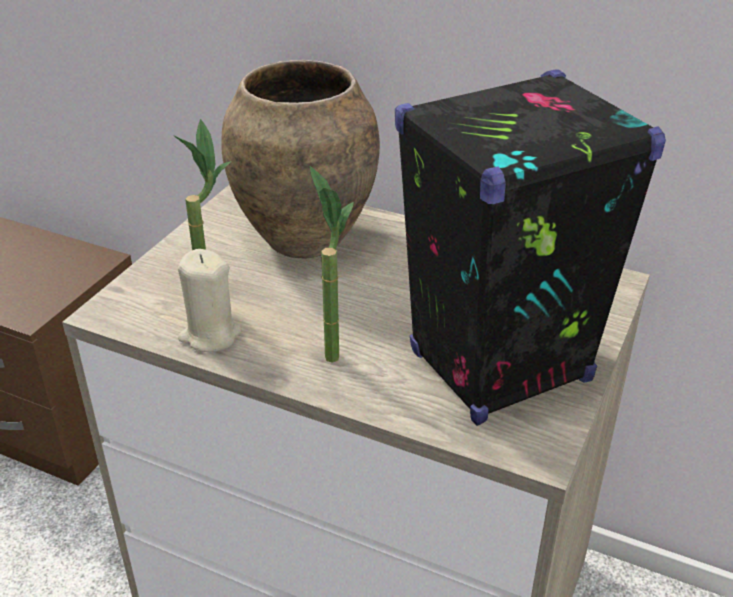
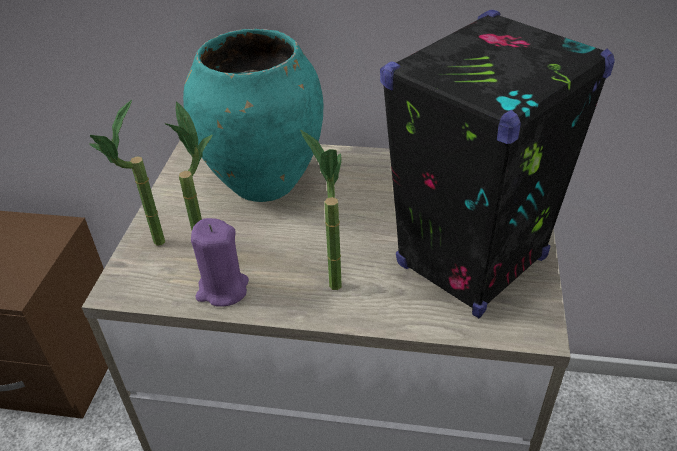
camera: 15 degrees left, 5 degrees up
(154, 280) = (149, 248): none -> potted plant
(210, 335) = (222, 289): beige candle -> purple candle
(303, 240) = (263, 184): brown vase -> turquoise vase

